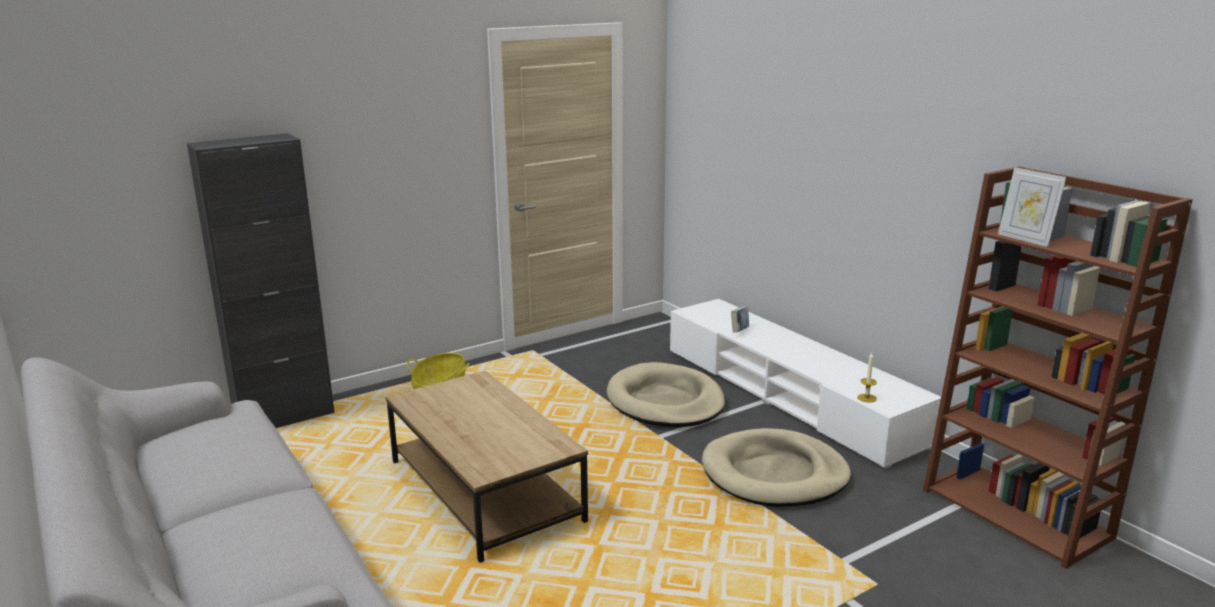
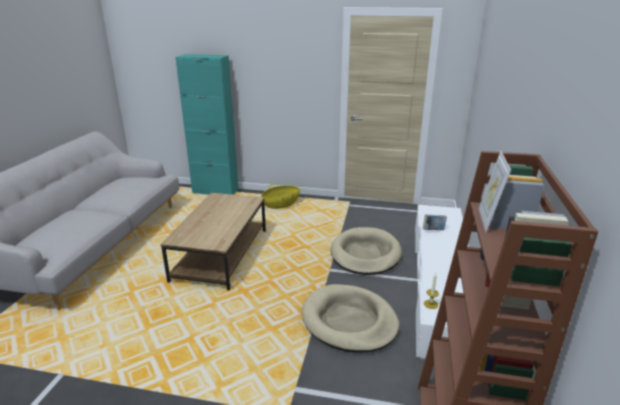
camera: 45 degrees right, 5 degrees up
(284, 417) = (215, 191): black cabinet -> turquoise cabinet

